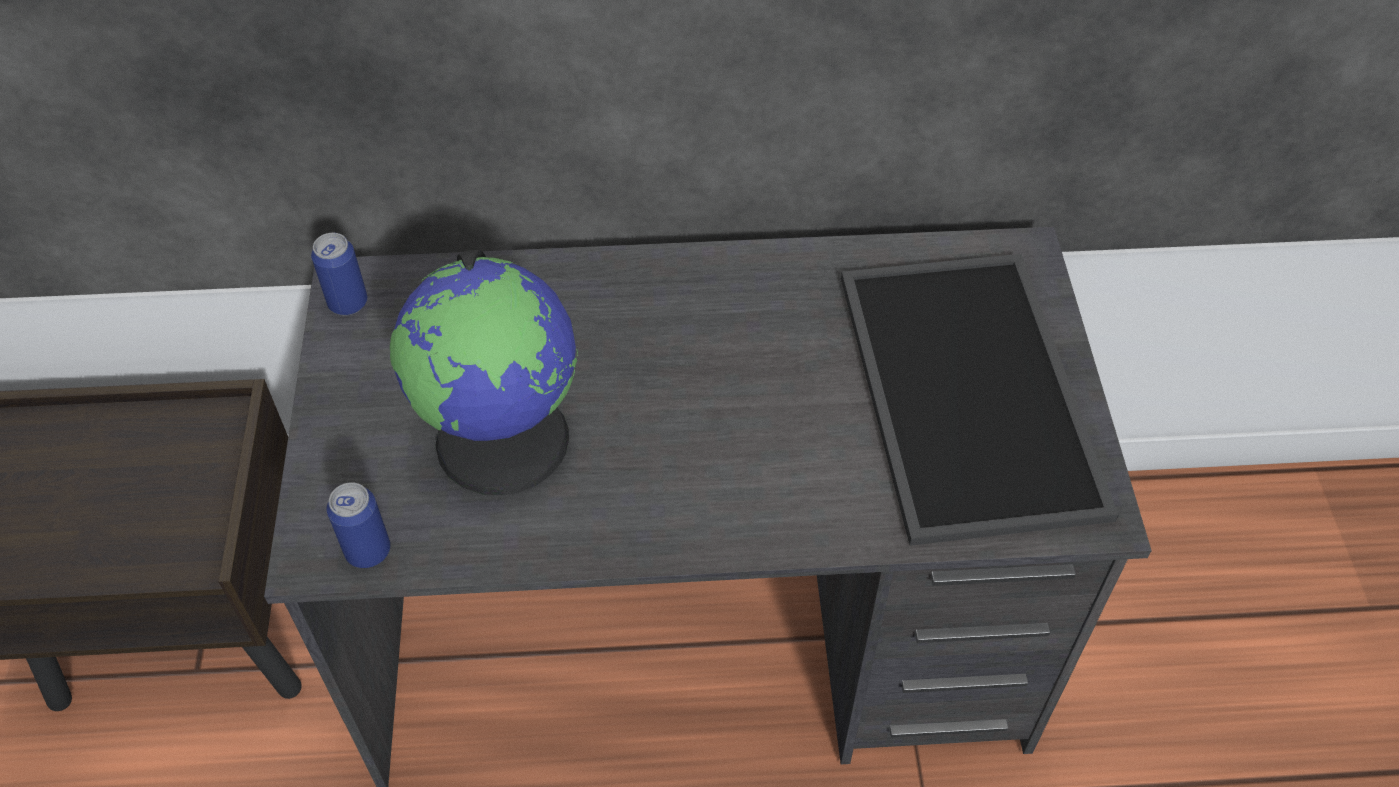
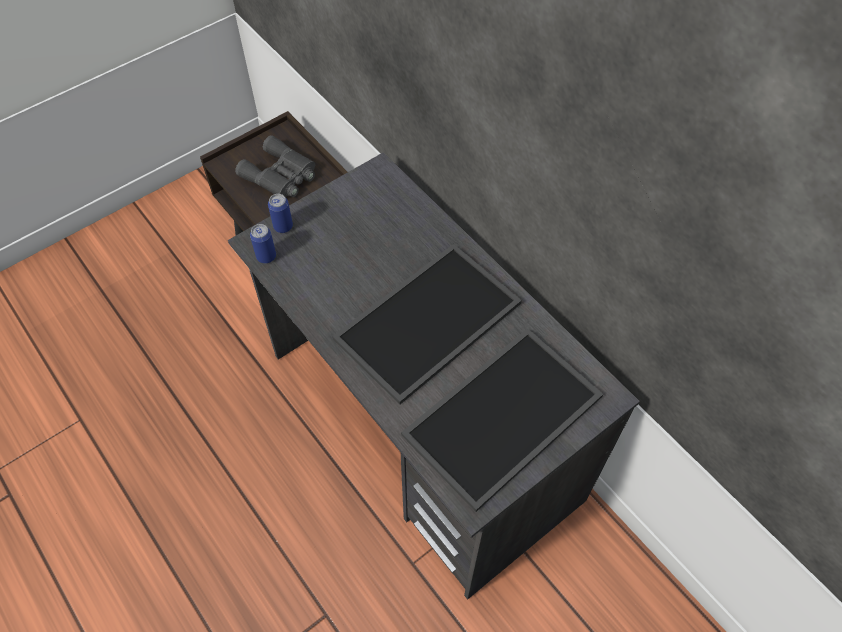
camera: 55 degrees right, 5 degrees up
(110, 488) = (281, 175): none -> grey binoculars
(348, 303) = (370, 176): can -> can (283, 226)
(505, 438) = (346, 265): globe -> none
(725, 390) = (428, 324): none -> tray

